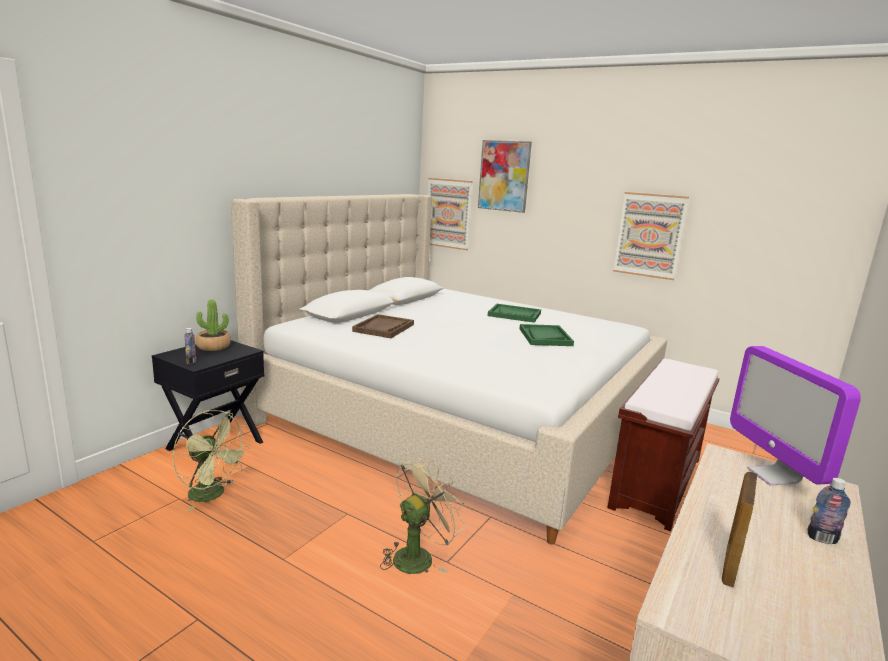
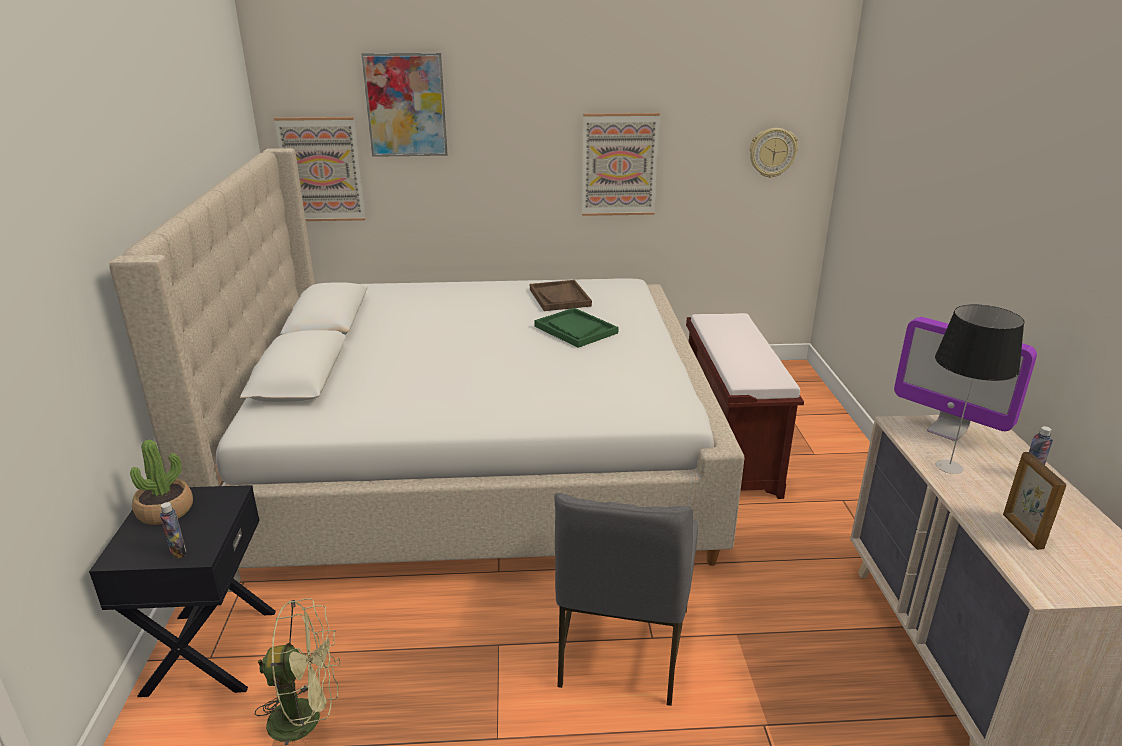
camera: 35 degrees left, 10 degrees up
(383, 328) = (386, 385): brown tray -> brown tray (560, 297)
(418, 556) = (621, 647): beige fan -> grey chair
(514, 315) = (499, 304): green tray -> none
(728, 497) = (950, 467): none -> table lamp
(796, 242) = (772, 152): none -> wall clock

